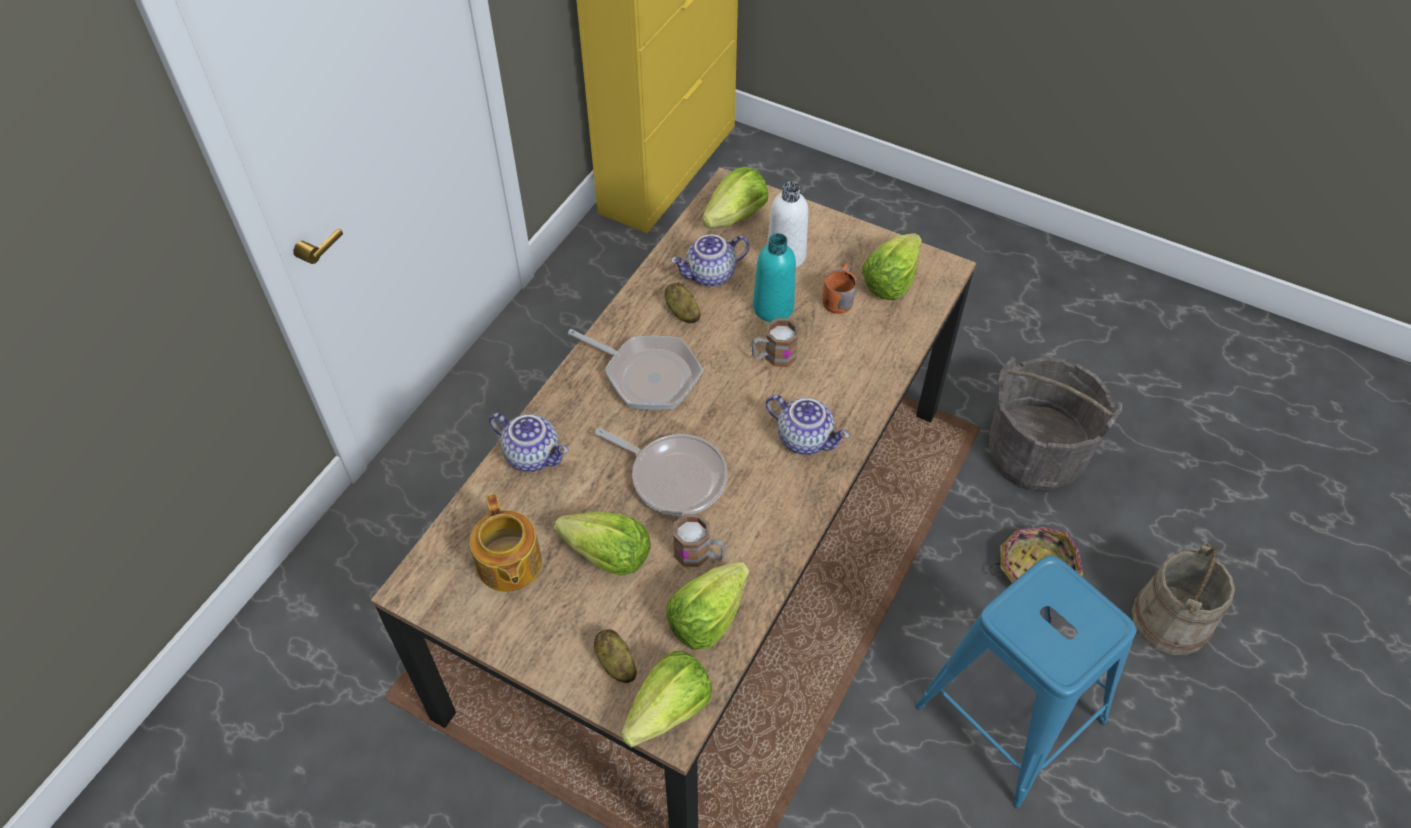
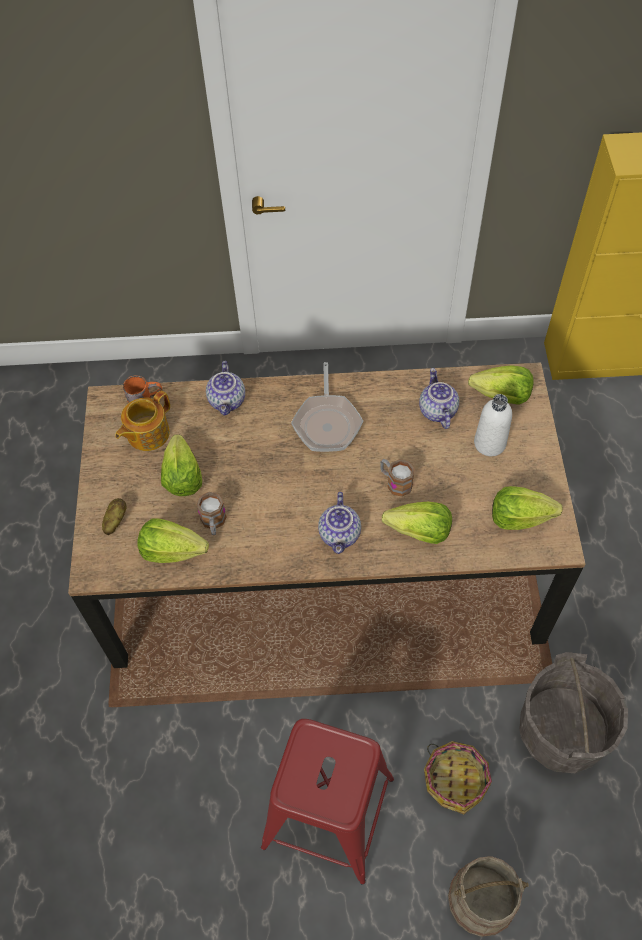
camera: 60 degrees right, 5 degrees up
(669, 710) = (100, 564): lettuce -> lettuce (419, 532)
(674, 477) = (260, 479): frying pan -> none
(682, 312) = (393, 412): potato -> none
(710, 275) = (436, 411): teapot -> teapot turned 45 degrees clockwise
(773, 307) = (437, 460): turquoise bottle -> none
(836, 298) = (476, 492): orange mug -> orange mug (144, 397)
(1011, 713) = (329, 813): blue stool -> red stool

